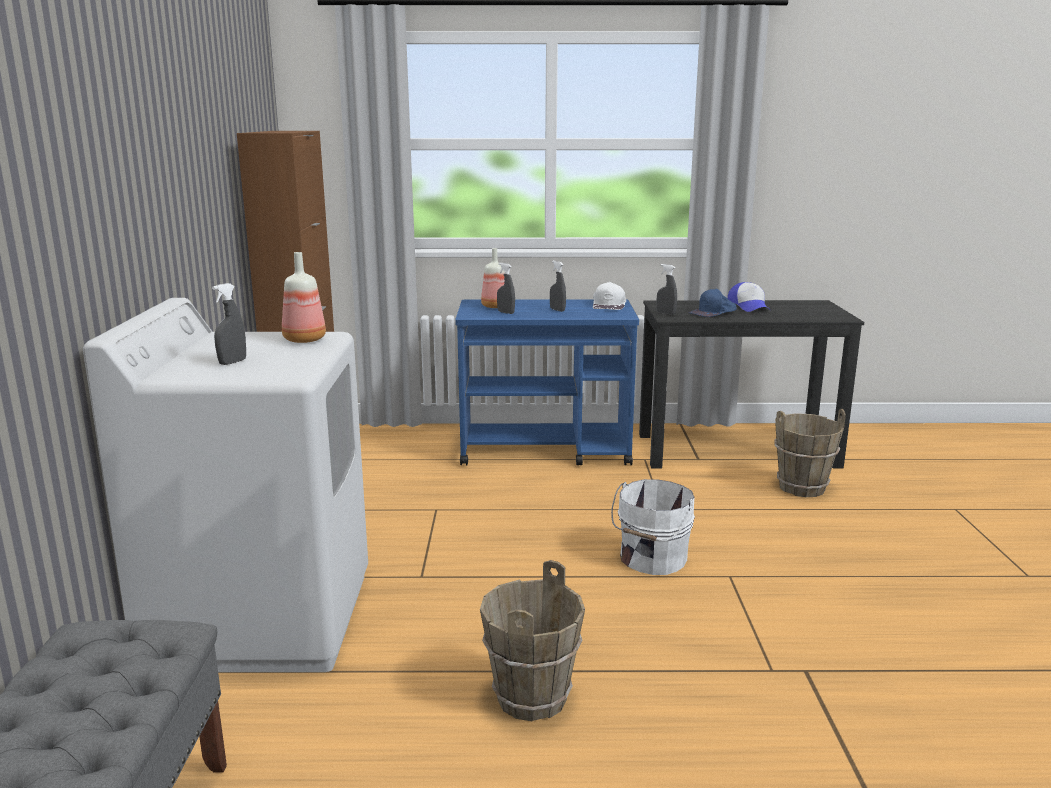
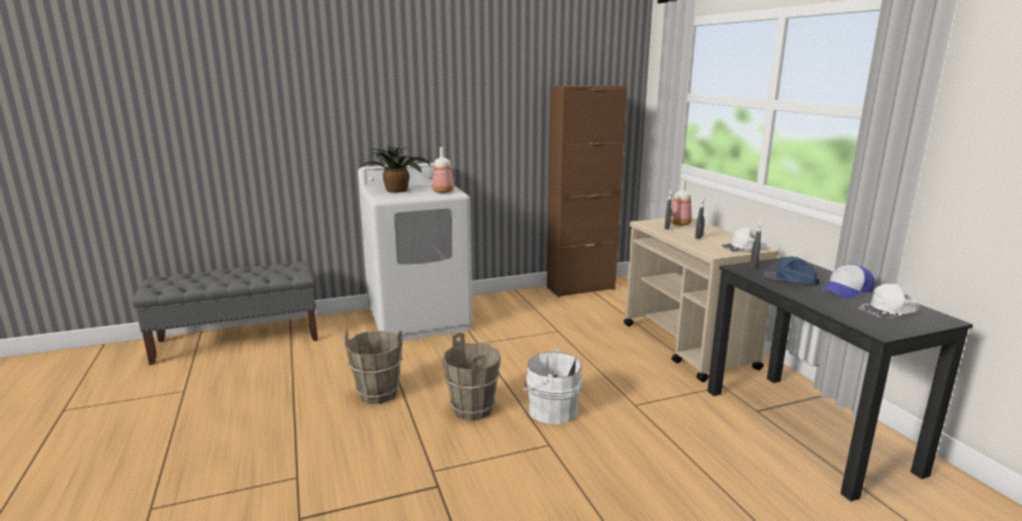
camera: 70 degrees right, 0 degrees up
(232, 362) = (398, 190): grey spray bottle -> potted plant
(546, 450) = (688, 346): blue cart -> beige cart
(798, 308) = (889, 310): none -> white cap
(801, 487) = (759, 473): brown bucket -> brown bucket (473, 409)

